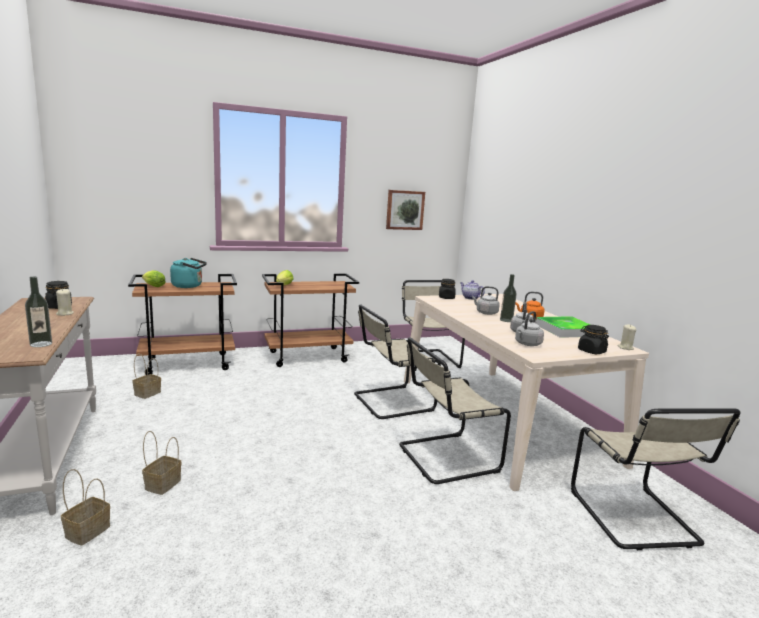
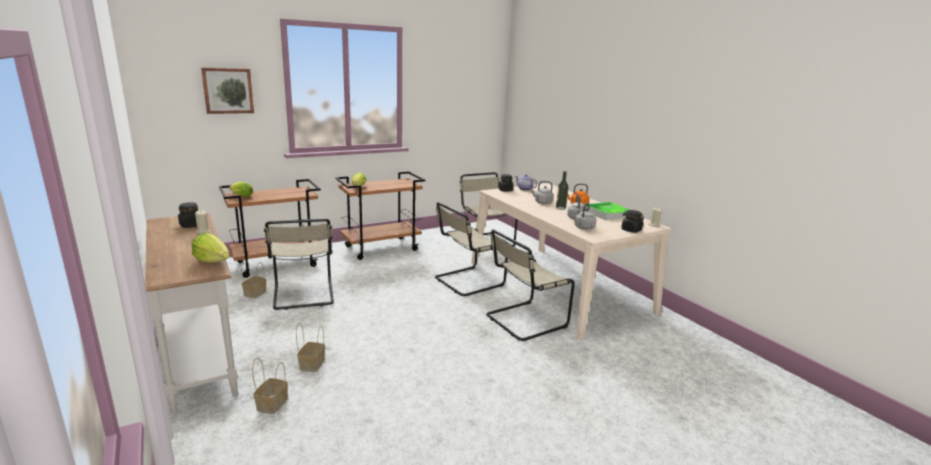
camera: 10 degrees left, 5 degrees up
(41, 344) = (212, 261): bottle -> lettuce
(189, 286) = (274, 193): turquoise kettle -> none
(405, 210) = (455, 110): picture -> picture (228, 90)
(636, 519) = (667, 349): beige chair -> beige chair (303, 296)

